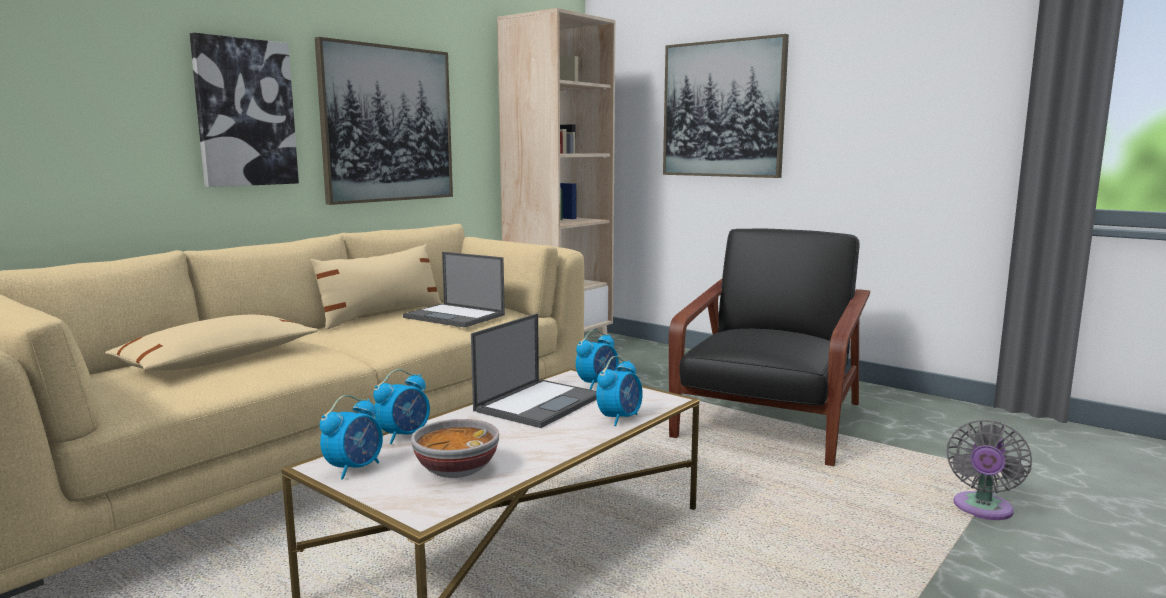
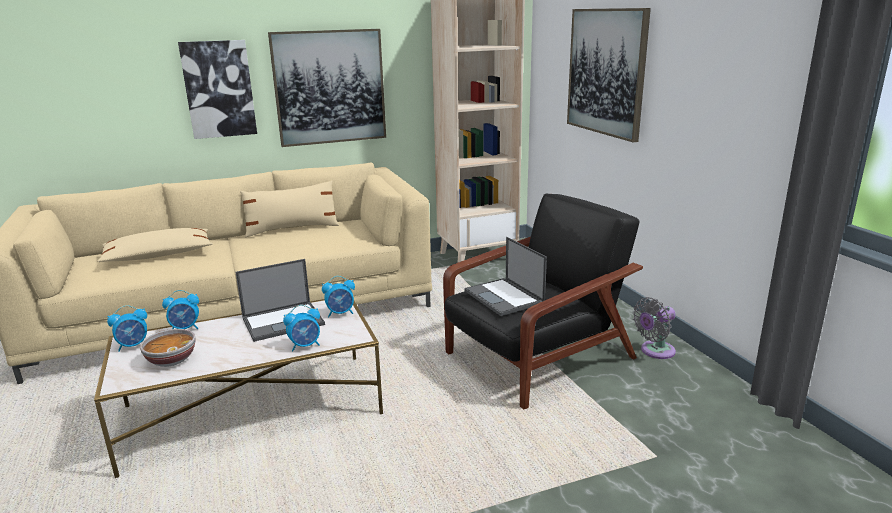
camera: 30 degrees right, 10 degrees up
(455, 316) = (327, 238): laptop -> laptop (504, 297)
(982, 510) = (580, 481): grey fan -> grey fan (655, 351)

